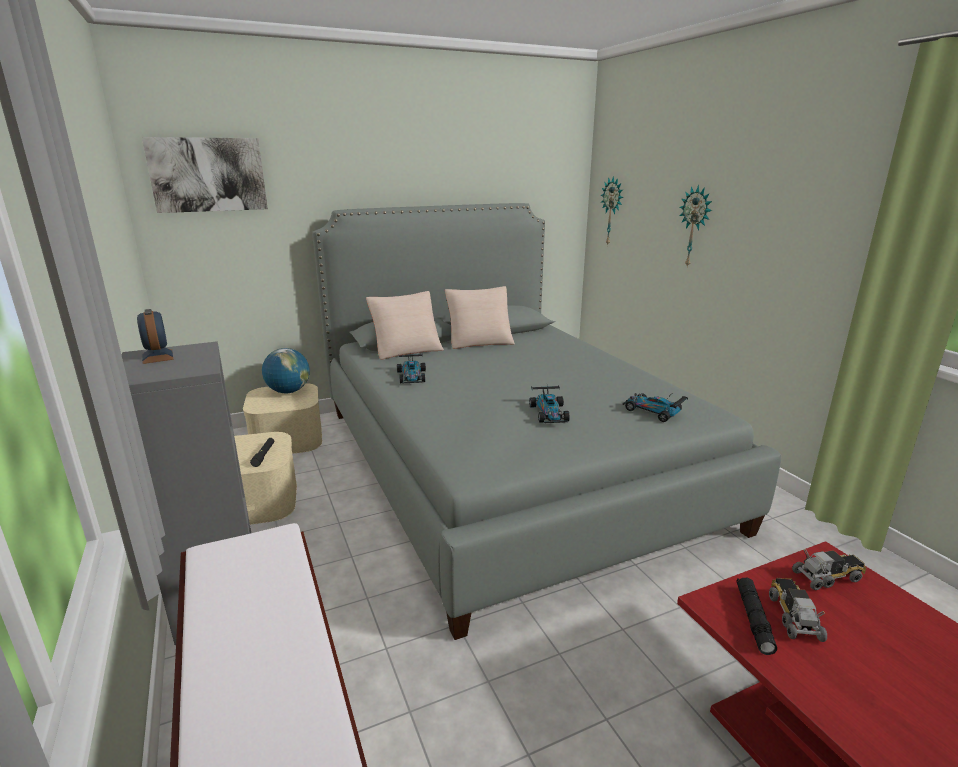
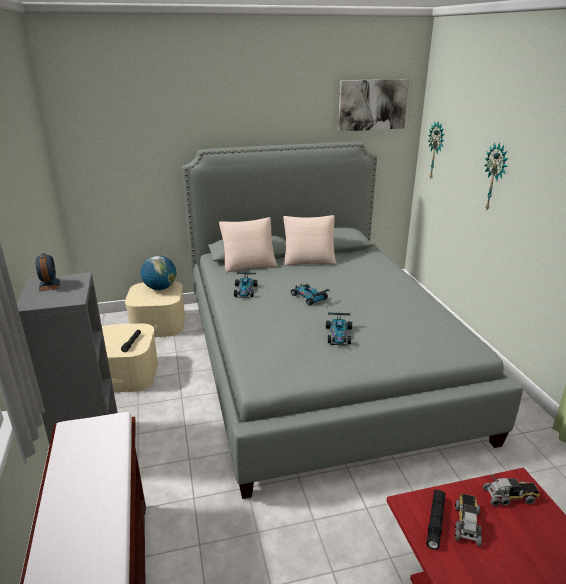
camera: 10 degrees right, 5 degrees up
(208, 174) = (104, 123): picture -> picture (372, 104)
(653, 411) = (422, 341): toy car -> toy car (308, 297)

